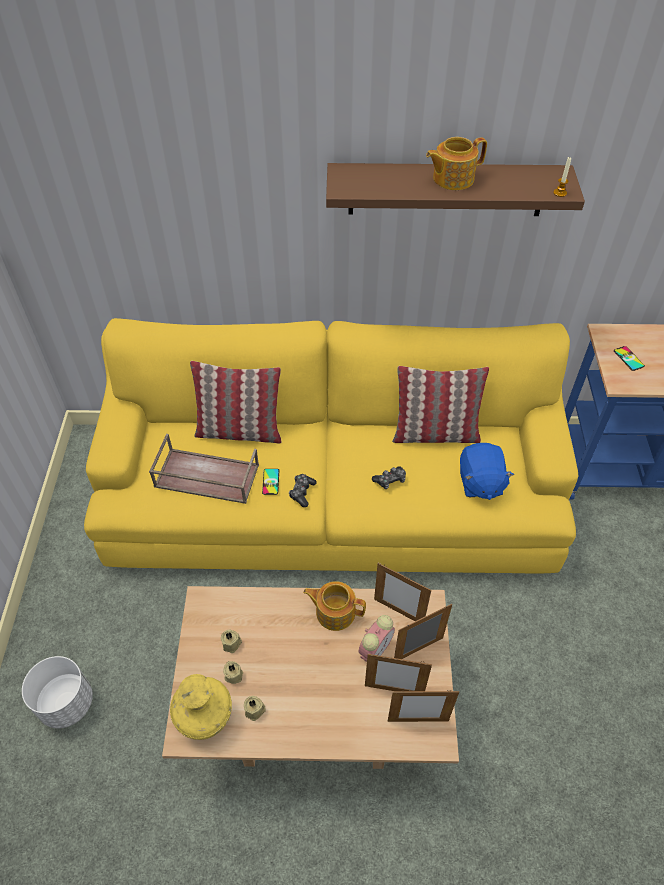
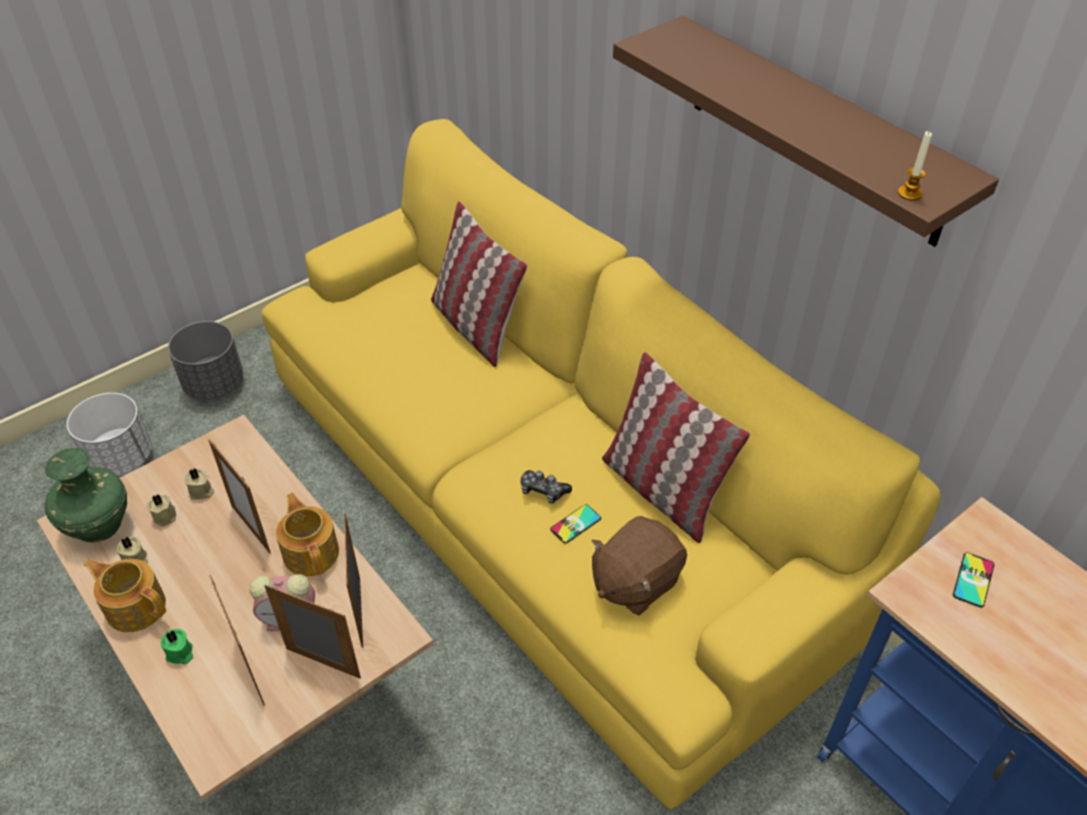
camera: 50 degrees right, 5 degrees down
(60, 608) = (214, 384): none -> grey planter
(204, 718) = (99, 525): yellow vase -> green vase
(205, 476) = (389, 340): brown tray -> none
(271, 481) = (434, 392): phone -> phone (575, 524)
(302, 492) = (448, 427): game controller -> none
(351, 721) = (180, 654): none -> green candle
(418, 720) = (226, 719): picture frame -> picture frame (251, 529)
(452, 178) = (794, 102): teapot -> teapot (135, 606)
(480, 482) = (635, 581): blue plush toy -> brown plush toy

